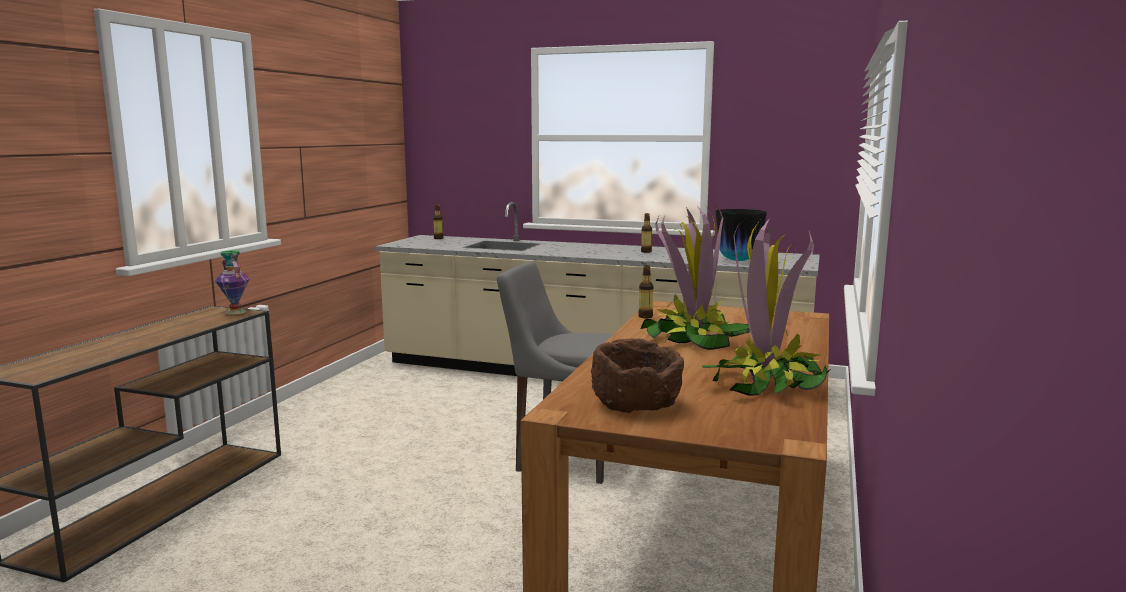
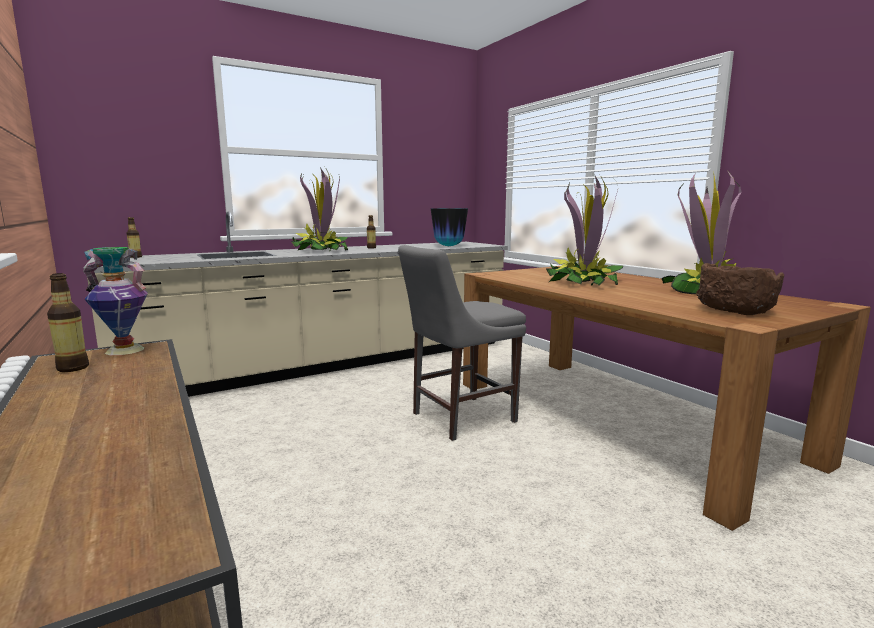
camera: 50 degrees left, 0 degrees up
(583, 249) = (321, 251): none -> potted plant
(645, 316) = (507, 279): bottle -> bottle (73, 368)

